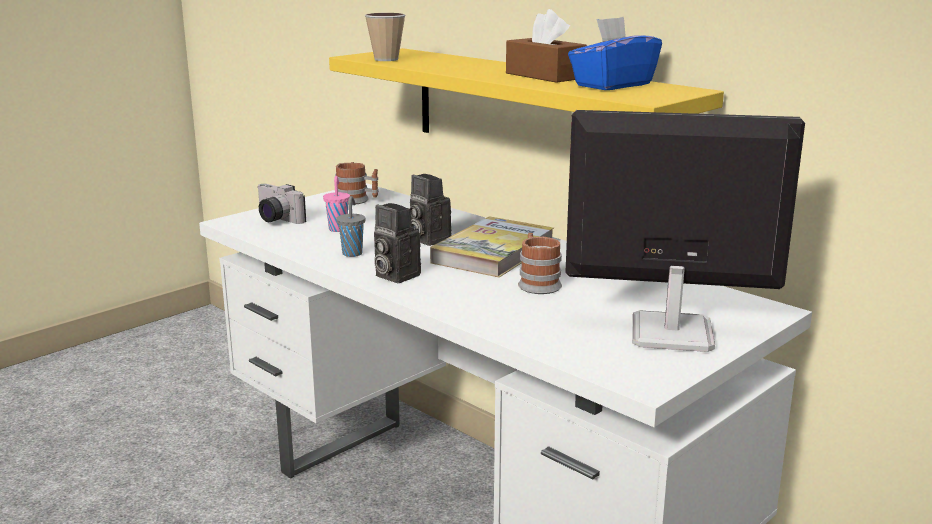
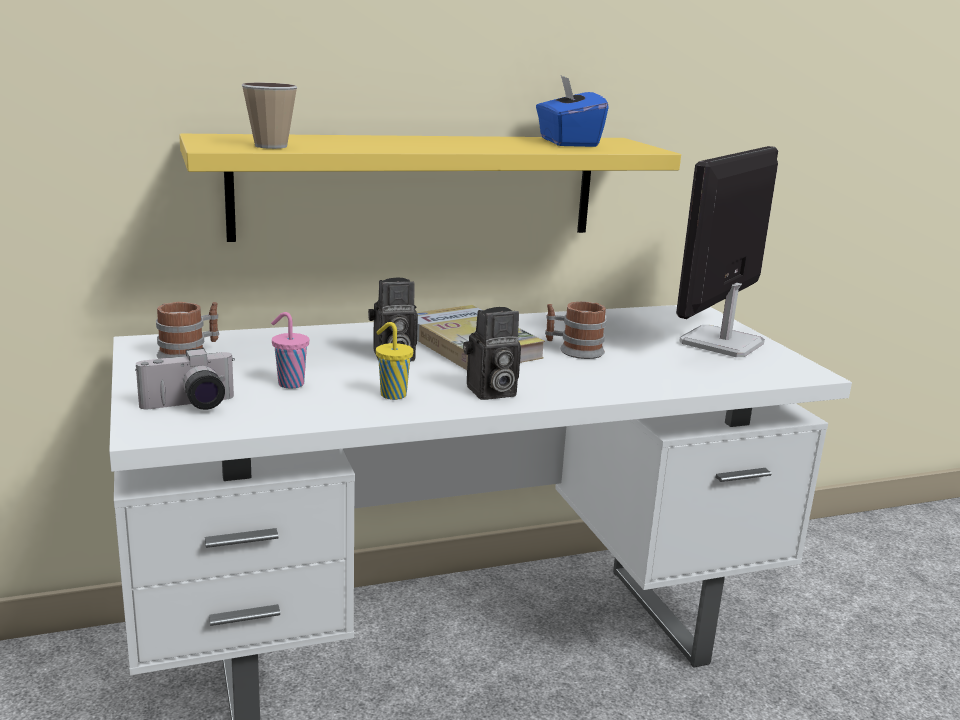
camera: 65 degrees left, 0 degrees up
(352, 253) = (392, 394): grey cup -> yellow cup
(544, 76) = (487, 142): brown tissue box -> none

